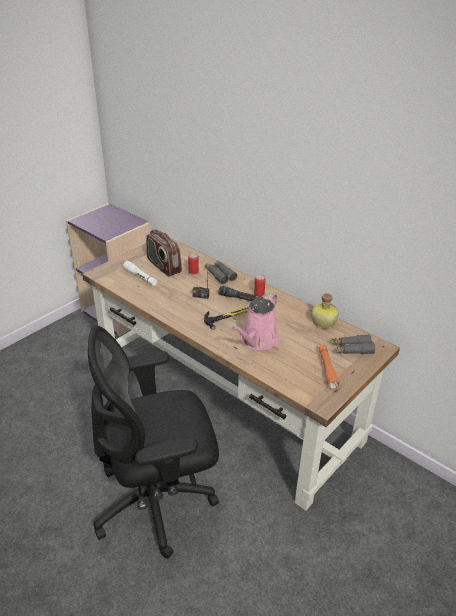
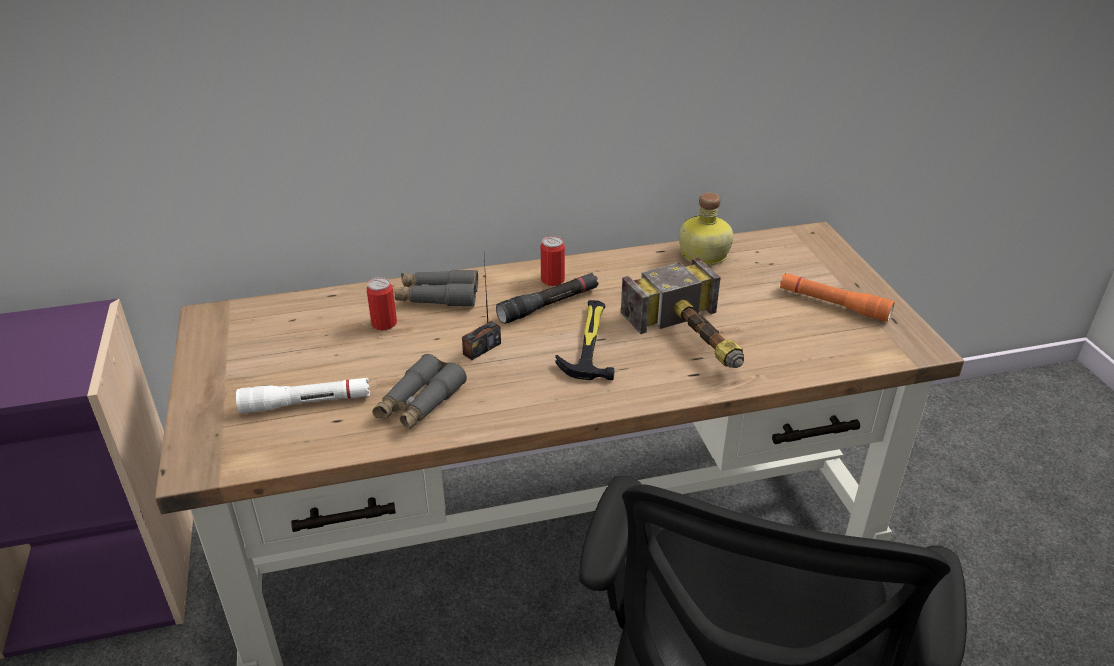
camera: 55 degrees left, 0 degrees up
(163, 266) = (310, 354): radio -> none
(257, 340) = (695, 340): pink watering can -> hammer
(352, 349) = (798, 260): grey binoculars -> grey binoculars (419, 403)

